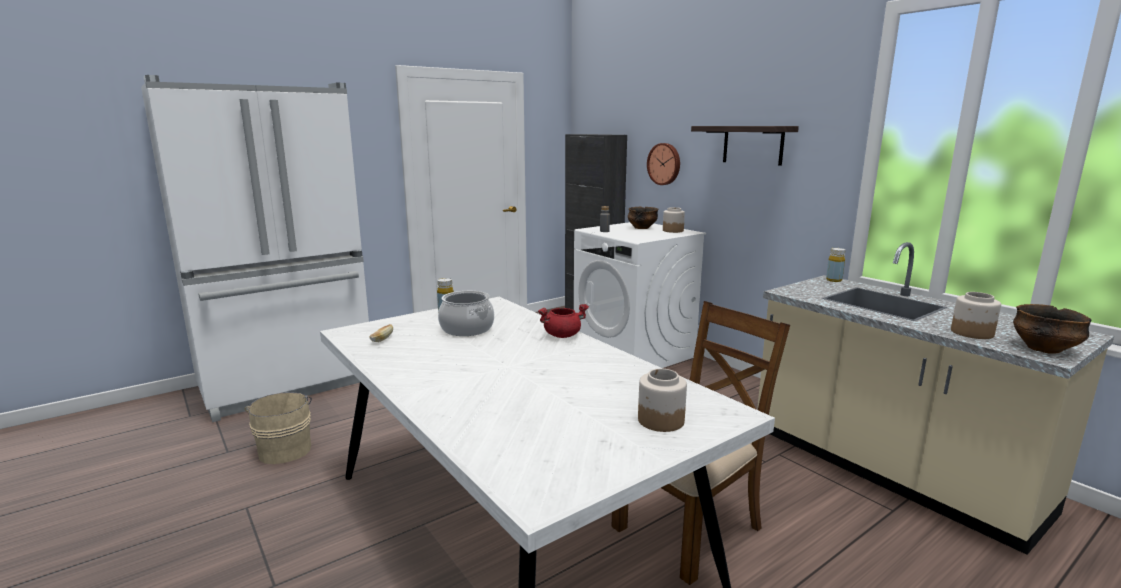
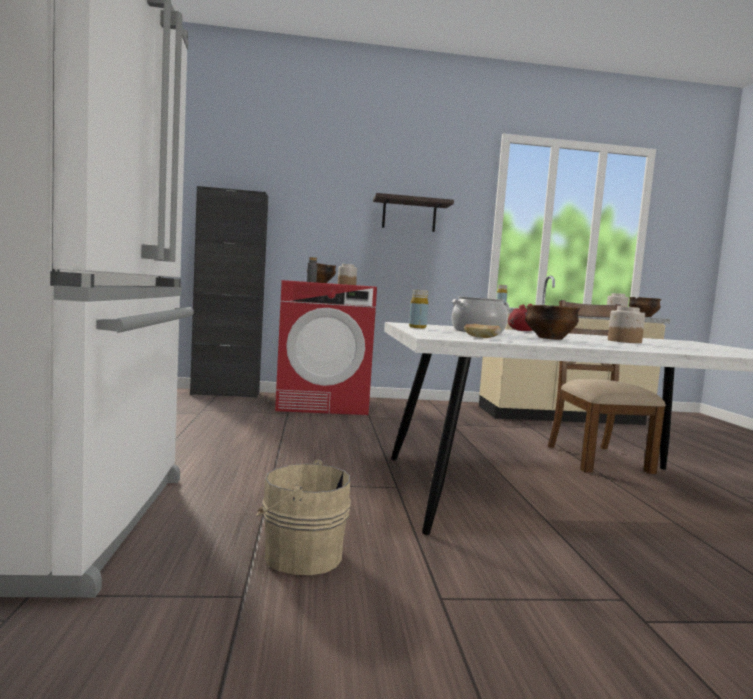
camera: 60 degrees left, 10 degrees down
(458, 355) = (549, 338): none -> bowl
(634, 353) = (322, 404): white washing machine -> red washing machine
(660, 420) = (696, 344): jar -> jar (624, 341)
(664, 164) = (315, 227): wall clock -> none

